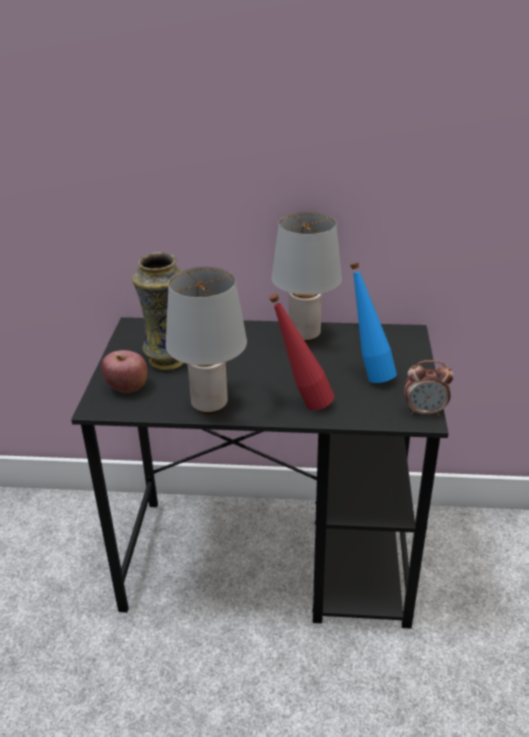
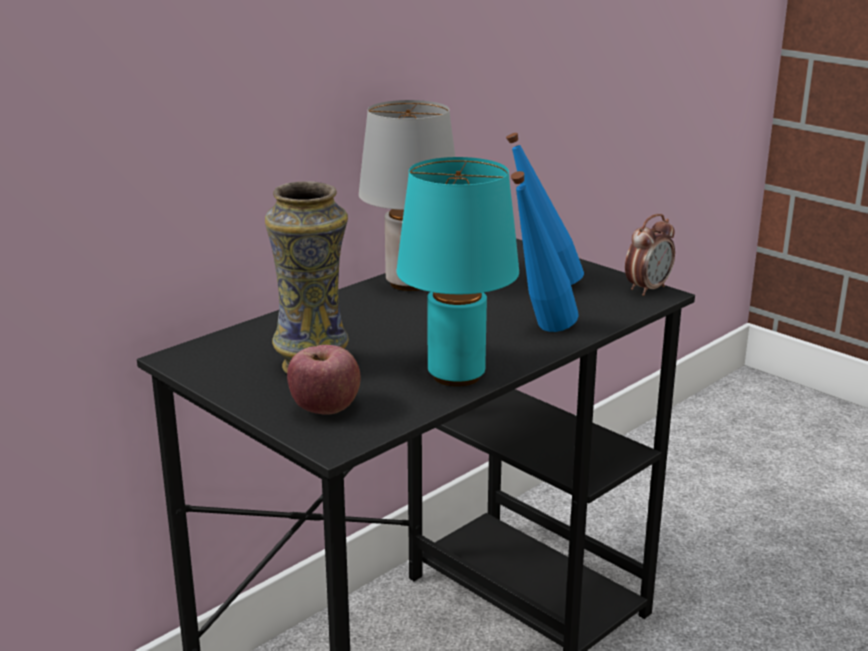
camera: 50 degrees left, 10 degrees down
(209, 404) = (454, 375): grey table lamp -> turquoise table lamp
(302, 403) = (540, 331): red bottle -> blue bottle

